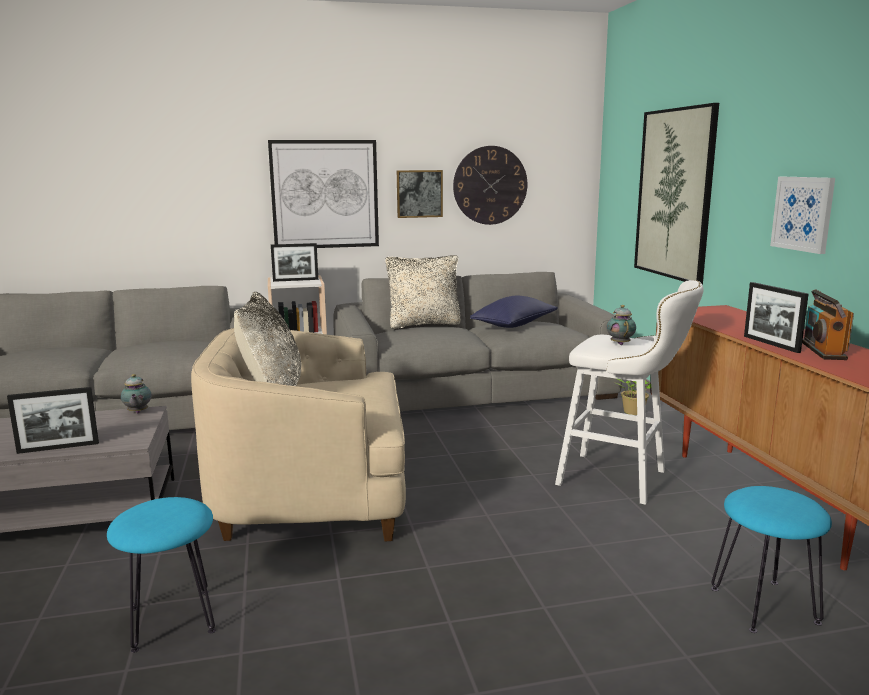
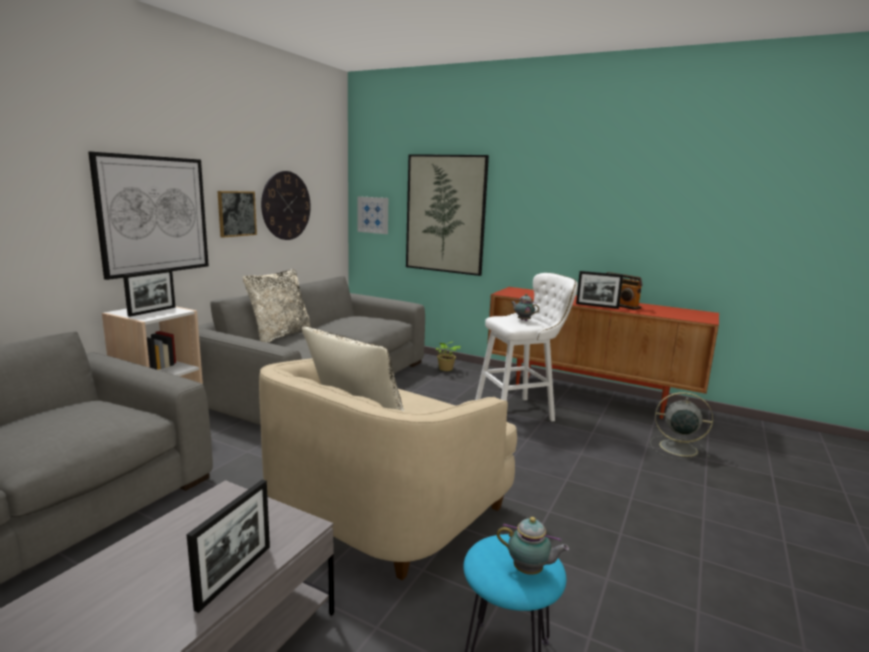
camera: 50 degrees left, 0 degrees up
(137, 412) = (215, 500): teapot -> teapot (529, 571)
(514, 325) = (350, 322): blue pillow -> none
(763, 605) = (676, 448): turquoise stool -> grey fan
(803, 213) = (570, 228): picture -> picture (373, 215)

